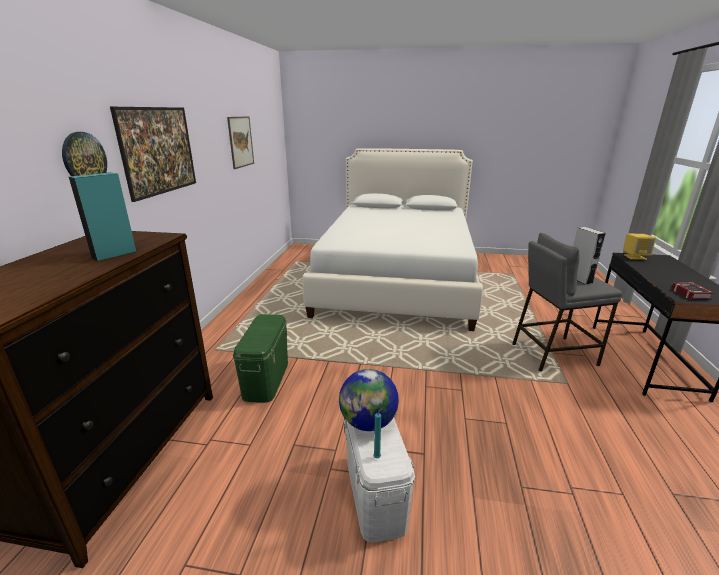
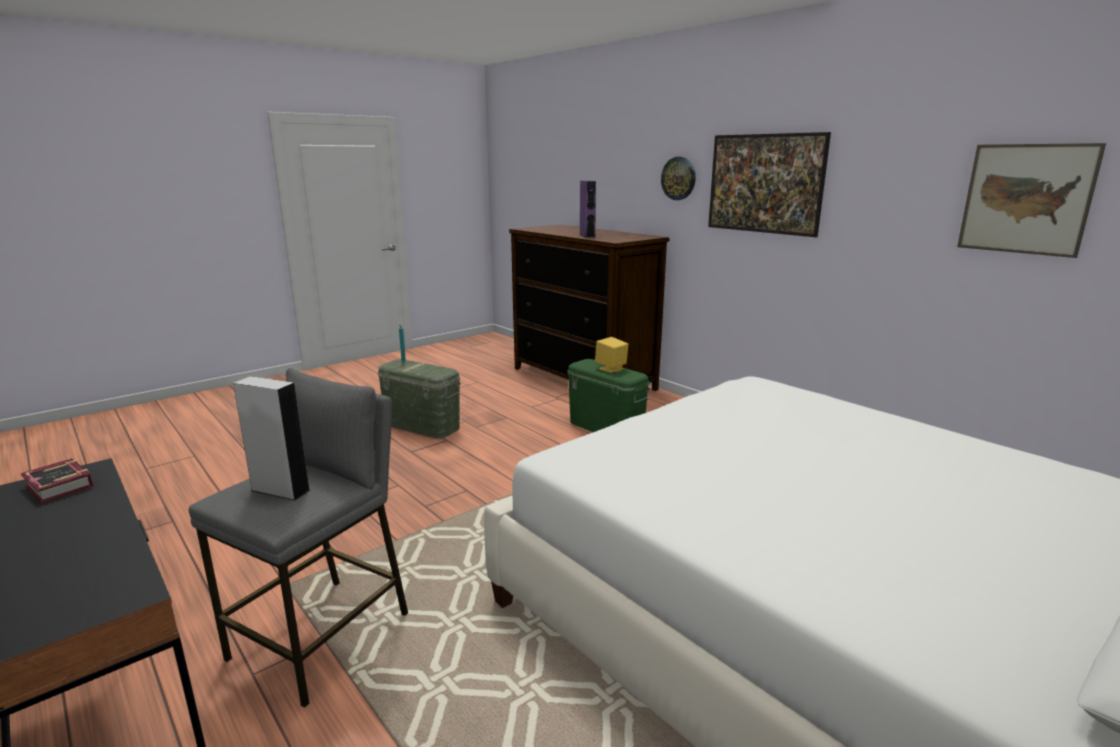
camera: 130 degrees right, 5 degrees down
(114, 255) = (587, 236): turquoise speaker -> purple speaker
(368, 422) = (428, 368): globe -> none
(375, 493) = (422, 426): white storage box -> green storage box
(635, 257) = (99, 598): yellow speaker -> yellow speaker (611, 369)

